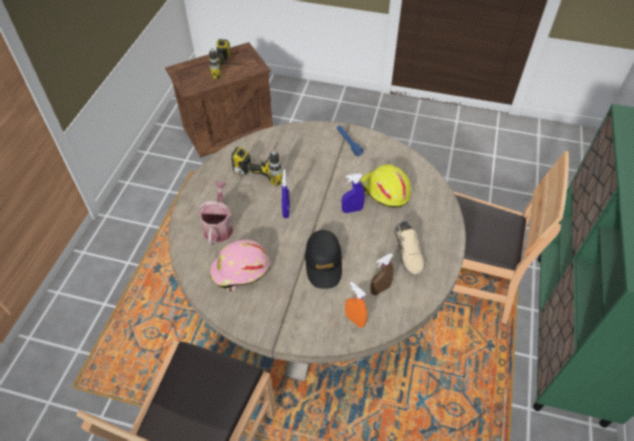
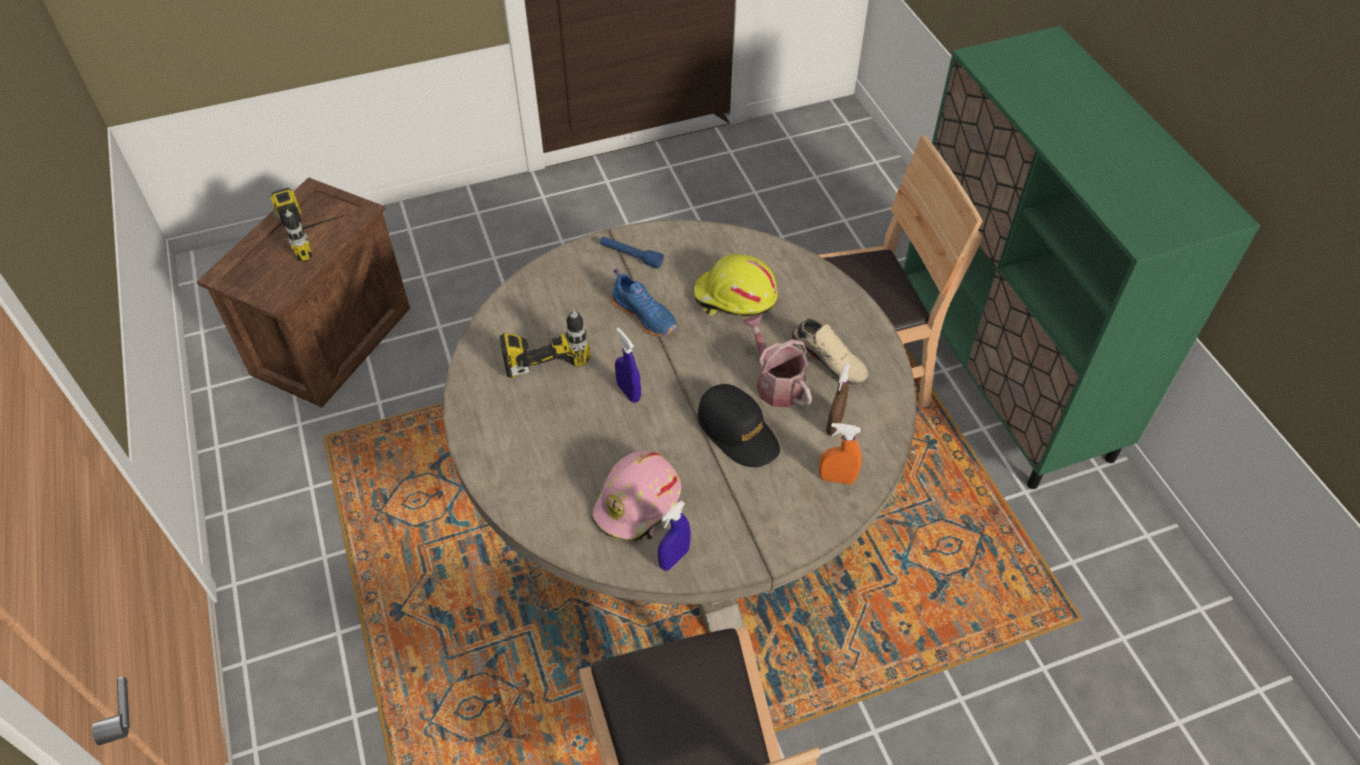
camera: 35 degrees left, 0 degrees up
(219, 226) = (553, 464): watering can -> watering can (775, 383)
(329, 176) = (645, 314): none -> blue shoe
(352, 210) = (714, 344): blue spray bottle -> blue spray bottle (674, 558)

